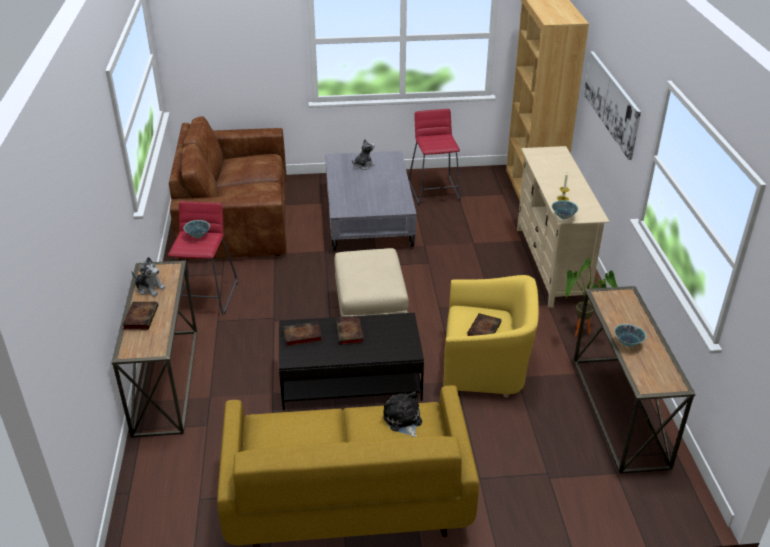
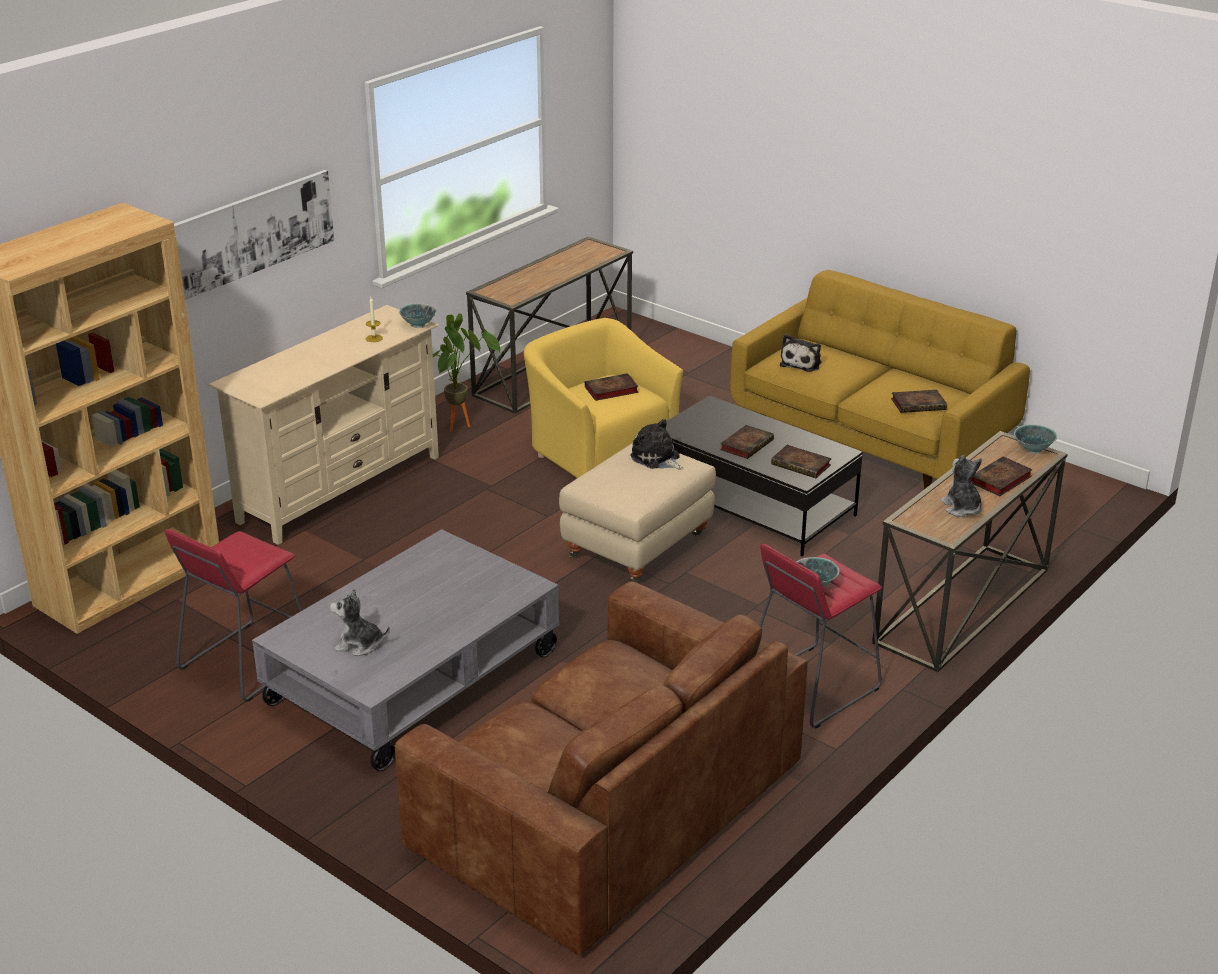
camera: 135 degrees left, 5 degrees down
(279, 428) = (919, 404): none -> book
(373, 283) = (657, 458): none -> plush toy
(627, 343) = (567, 271): bowl -> bowl (1033, 450)

